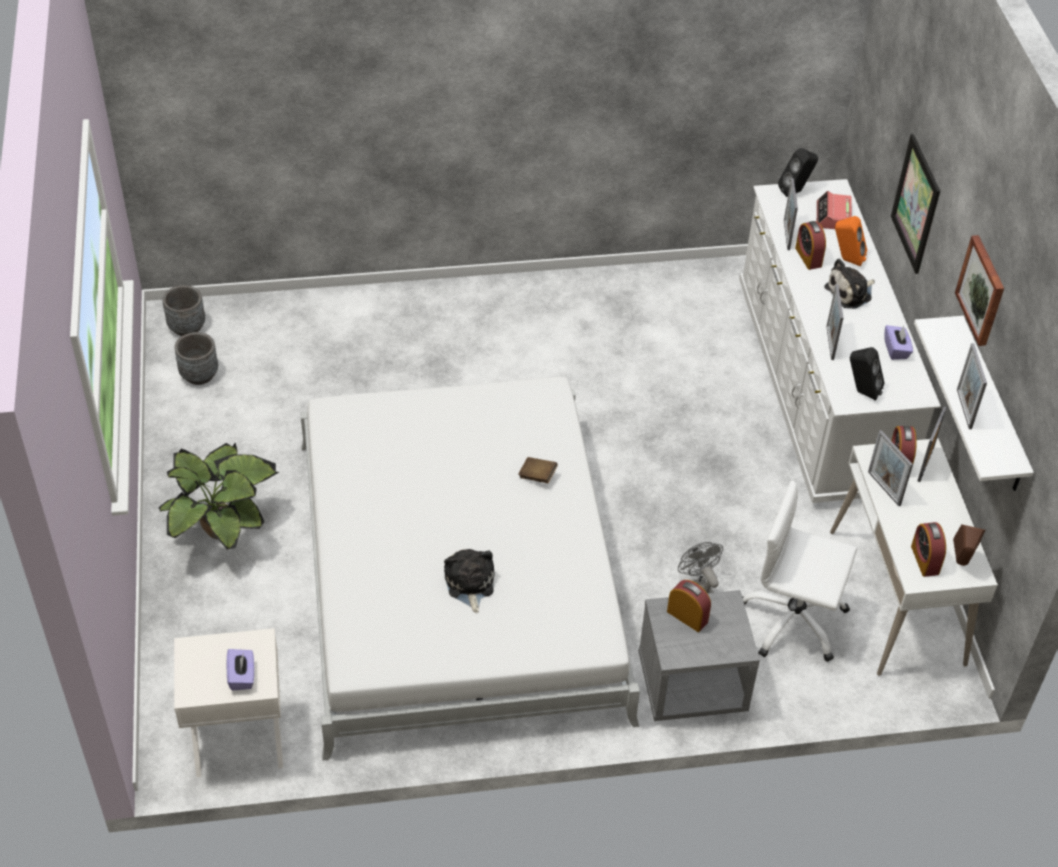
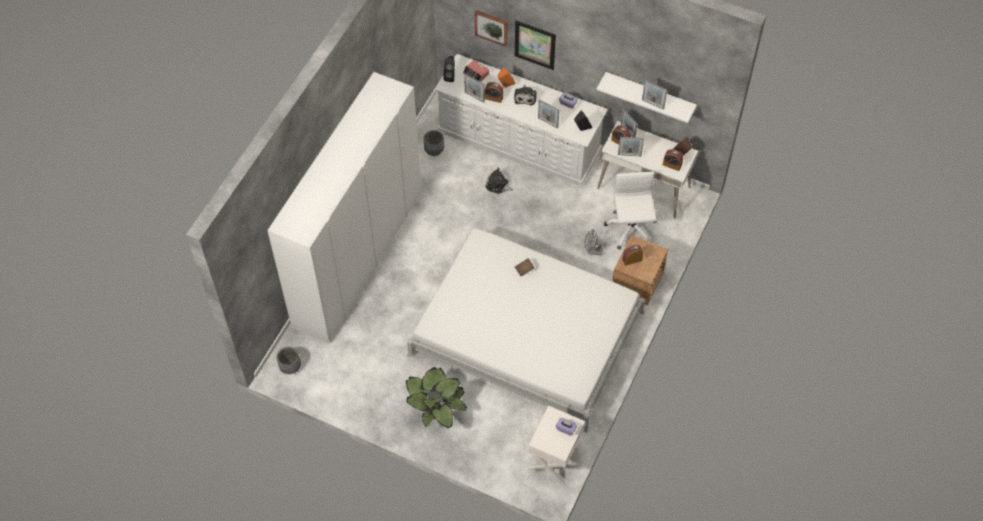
camera: 55 degrees left, 10 degrees up
(199, 375) = (328, 376): grey planter -> grey planter (434, 150)
(435, 308) = (358, 257): none -> white wardrobe
(469, 584) = (565, 325): plush toy -> plush toy (498, 185)
(691, 684) = (637, 282): grey nightstand -> brown nightstand
(792, 620) = (630, 229): white office chair -> white office chair turned 120 degrees clockwise
(982, 290) = (616, 58): picture -> picture (491, 27)

